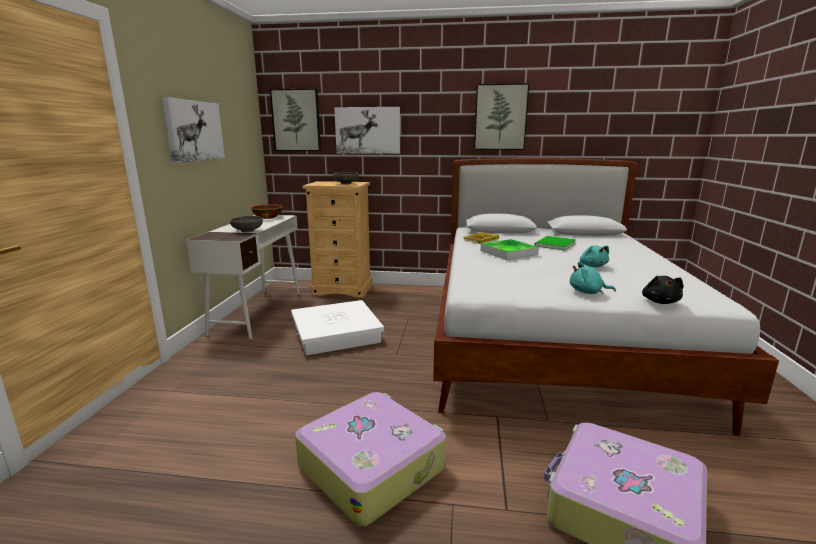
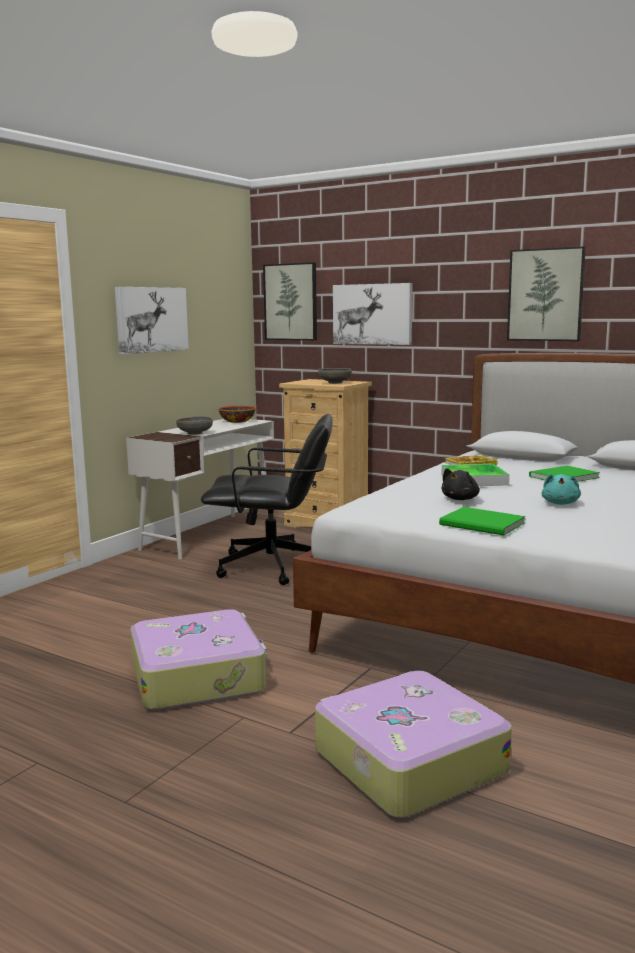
camera: 25 degrees right, 5 degrees down
(336, 333) = (273, 567): white storage box -> black office chair
(587, 292) = (483, 524): turquoise plush toy -> green book
(660, 302) = (556, 542): black plush toy -> black plush toy (461, 499)

